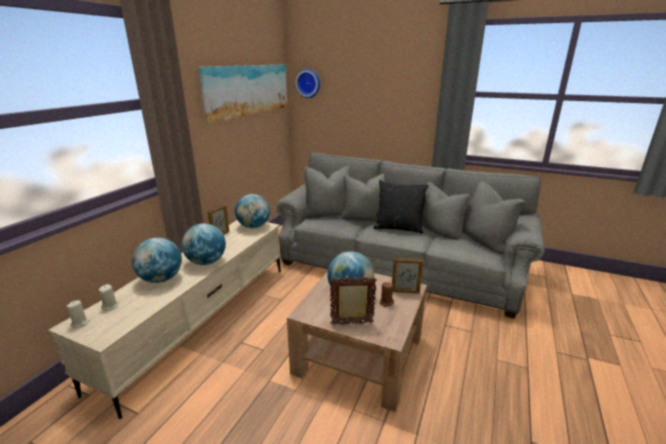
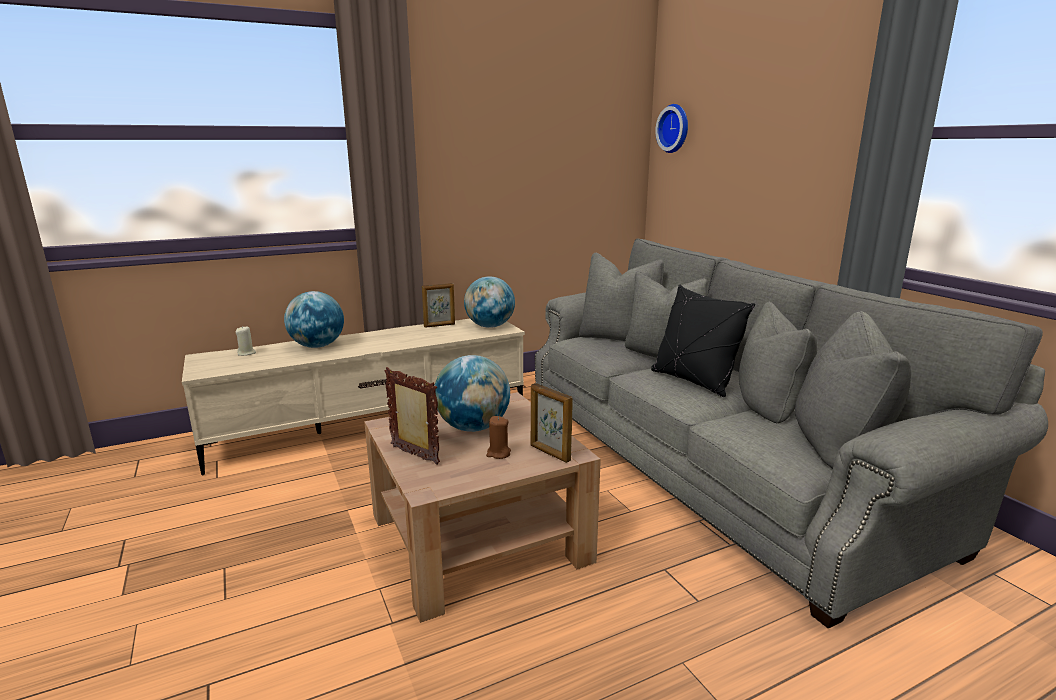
camera: 40 degrees right, 5 degrees down
(80, 323) = (208, 357): beige candle -> none
(206, 262) = (380, 344): globe -> none
(247, 90) = (553, 133): picture -> none

